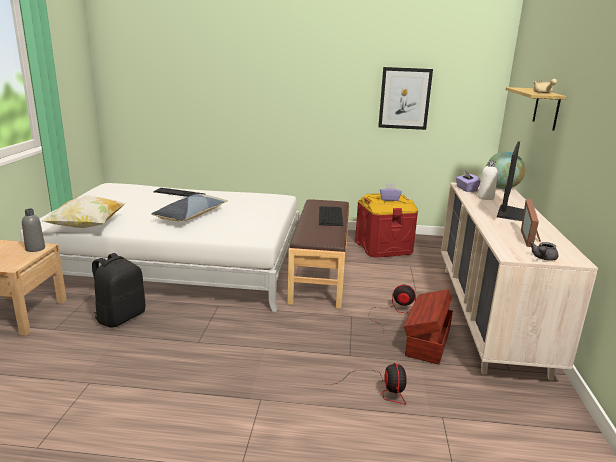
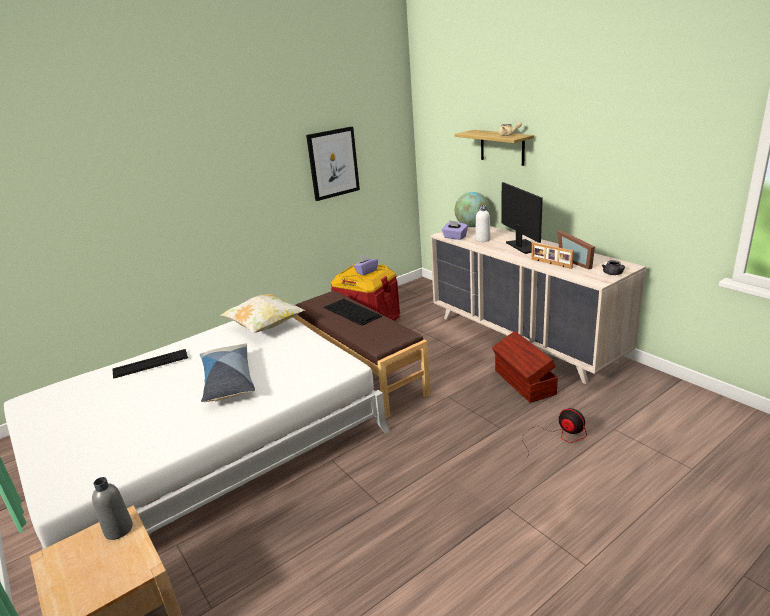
camera: 40 degrees left, 5 degrees up
(87, 226) = (132, 462): pillow -> pillow (265, 326)
(120, 317) = (260, 539): black backpack -> none
(393, 312) = (468, 373): fan -> none
(501, 230) = (551, 264): none -> picture frame

